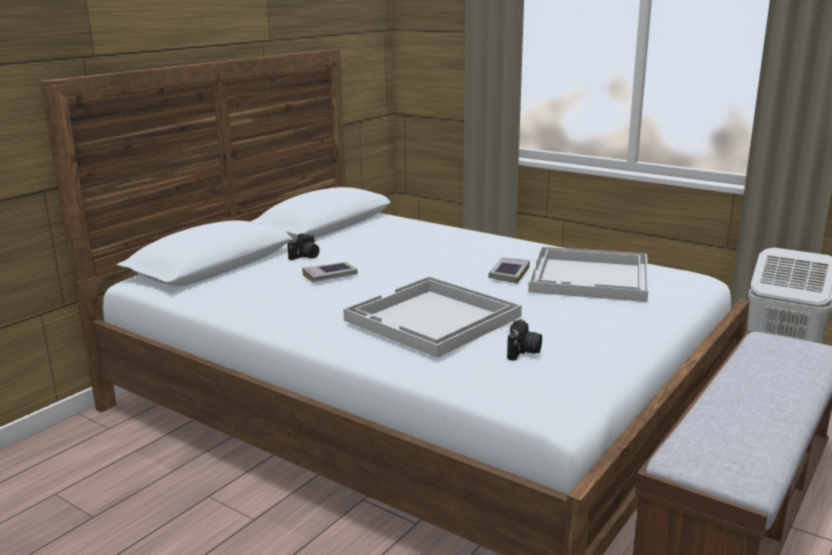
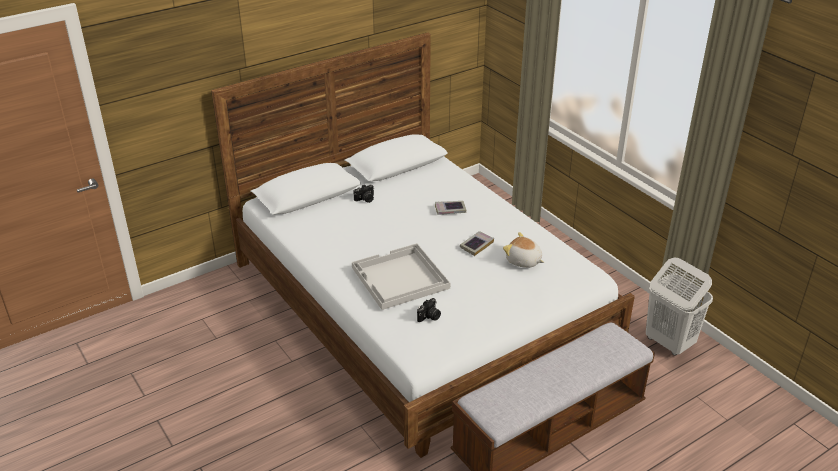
camera: 20 degrees right, 15 degrees up
(330, 276) = (368, 223): book -> book (450, 210)
(591, 277) = (523, 261): white tray -> plush toy

